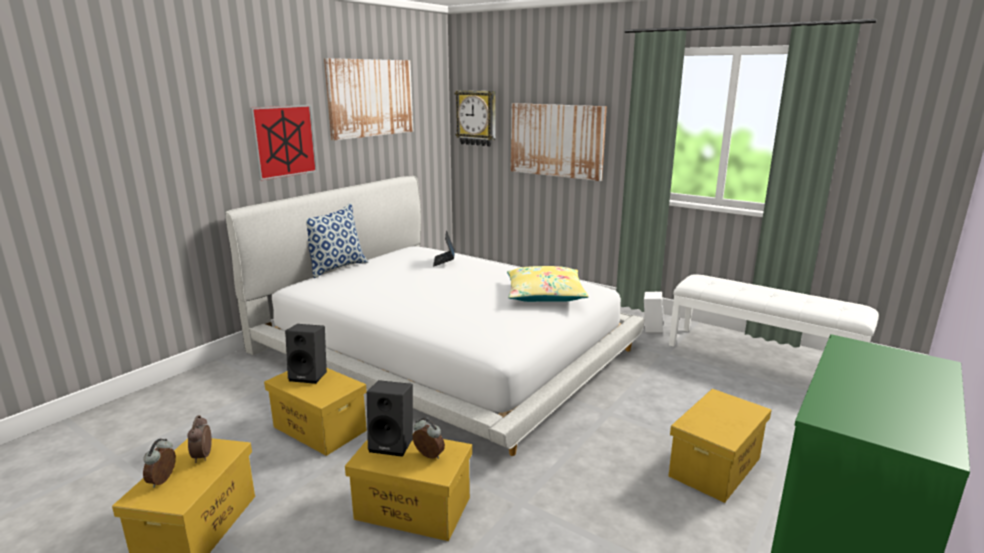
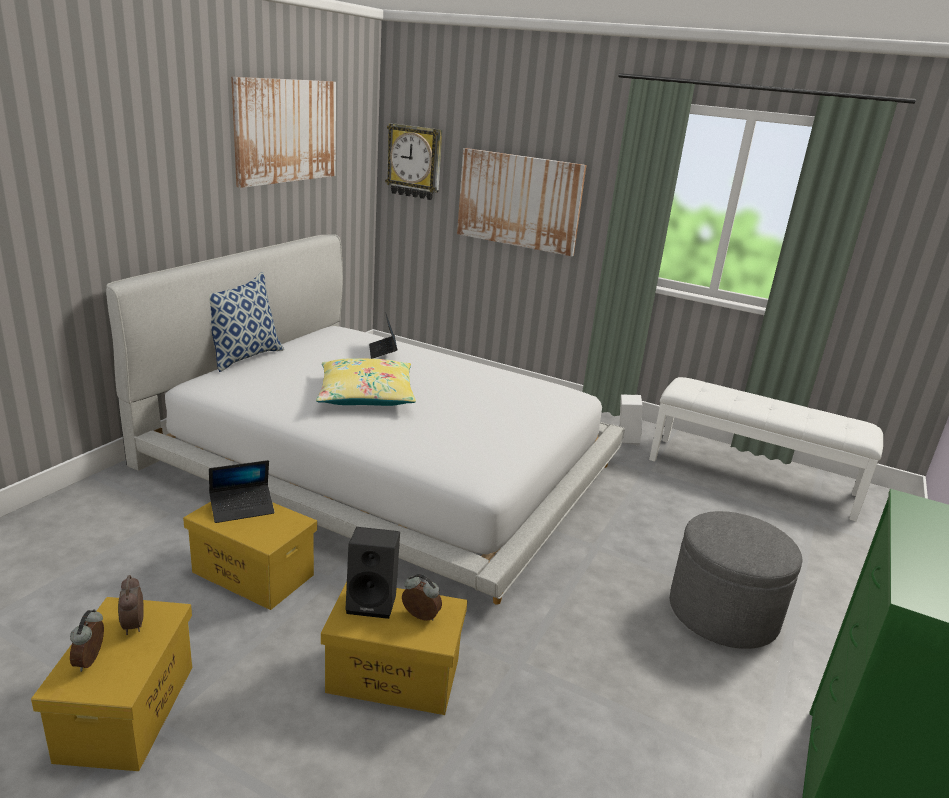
camera: 10 degrees left, 5 degrees up
(284, 141) = (179, 188): picture -> none
(310, 375) = (242, 508): black speaker -> laptop
(544, 294) = (518, 403): yellow pillow -> yellow pillow (366, 395)
(715, 467) = (723, 613): yellow storage box -> grey ottoman

